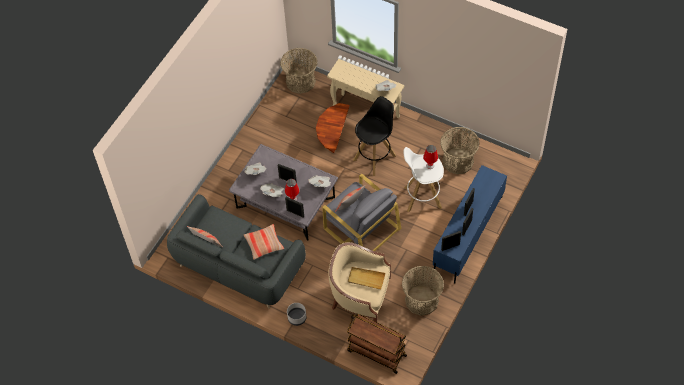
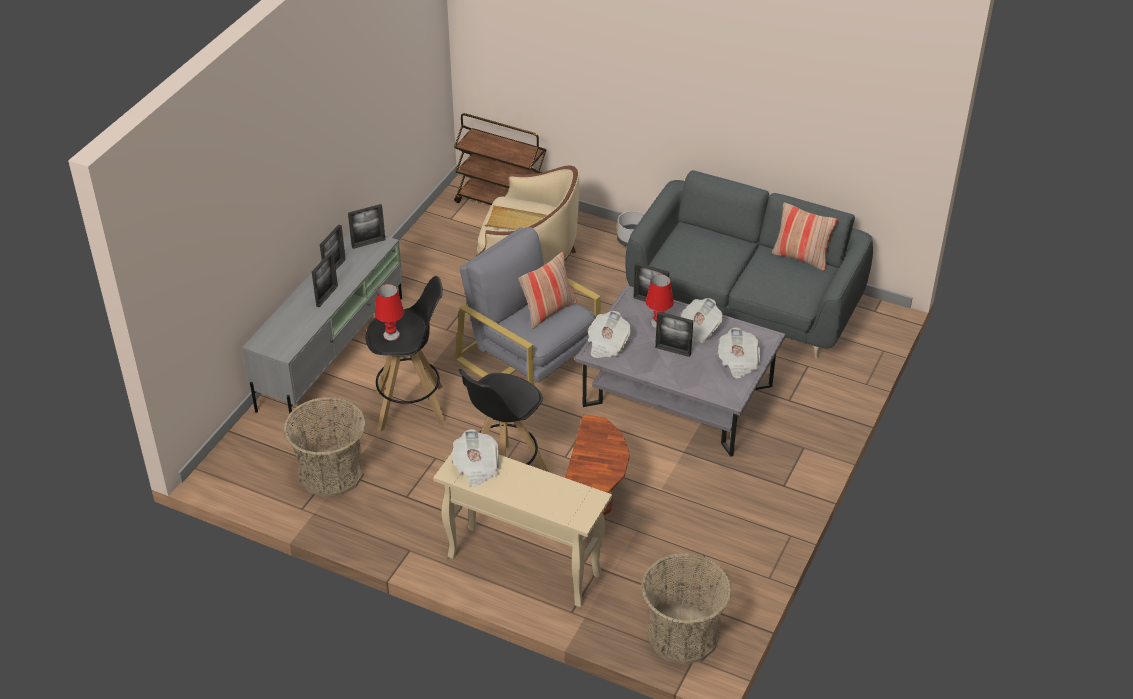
camera: 175 degrees right, 15 degrees down
(264, 244) = (699, 259): pillow -> none
(421, 300) = (425, 264): basket -> none
(422, 197) = (411, 408): white stool -> black stool
(467, 235) = (332, 352): blue tv stand -> grey tv stand

